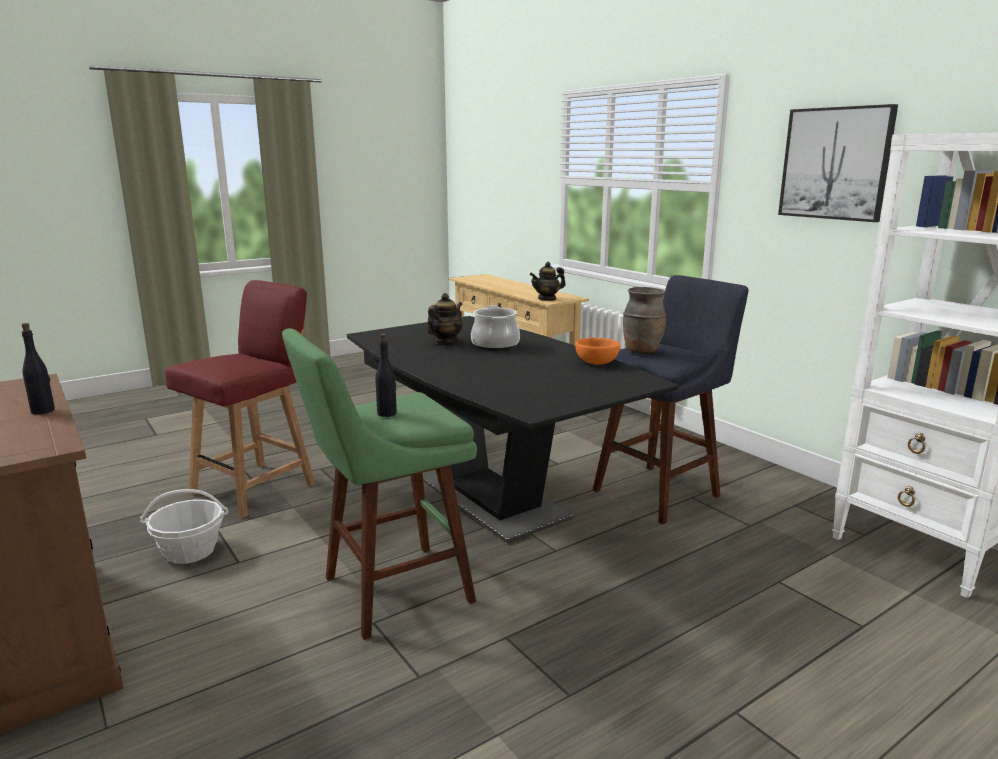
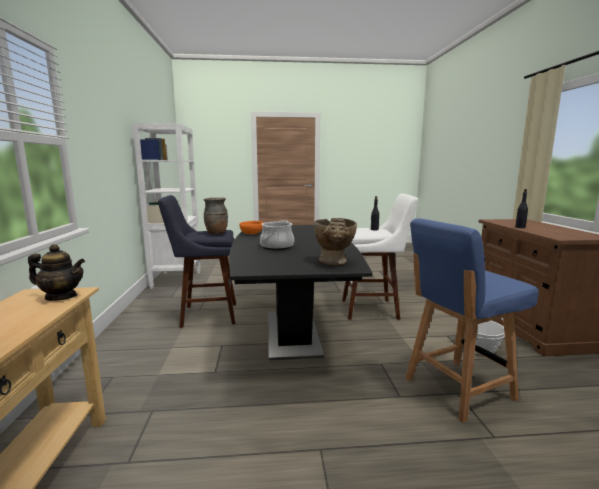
camera: 150 degrees left, 5 degrees down
(256, 487) = (456, 389): red chair -> blue chair
(388, 592) = (373, 309): green stool -> white stool
(393, 336) = (334, 263): none -> beige vase
(445, 342) = (303, 253): teapot -> none
(835, 163) = (106, 130): picture -> none

